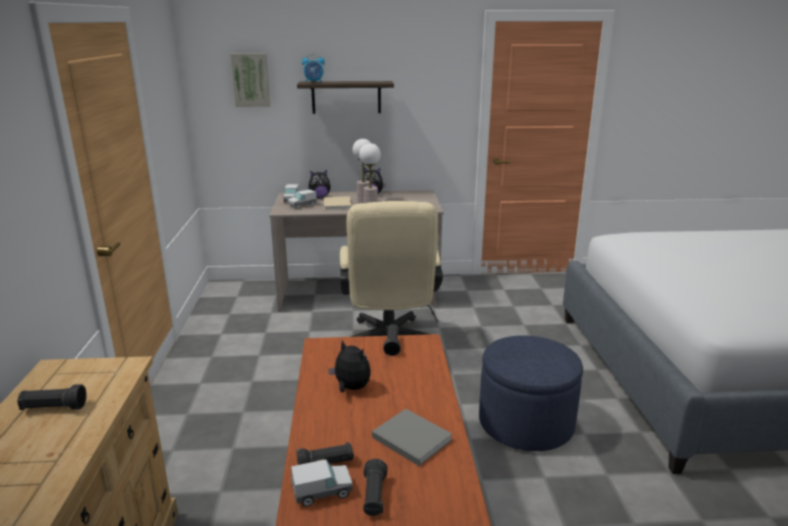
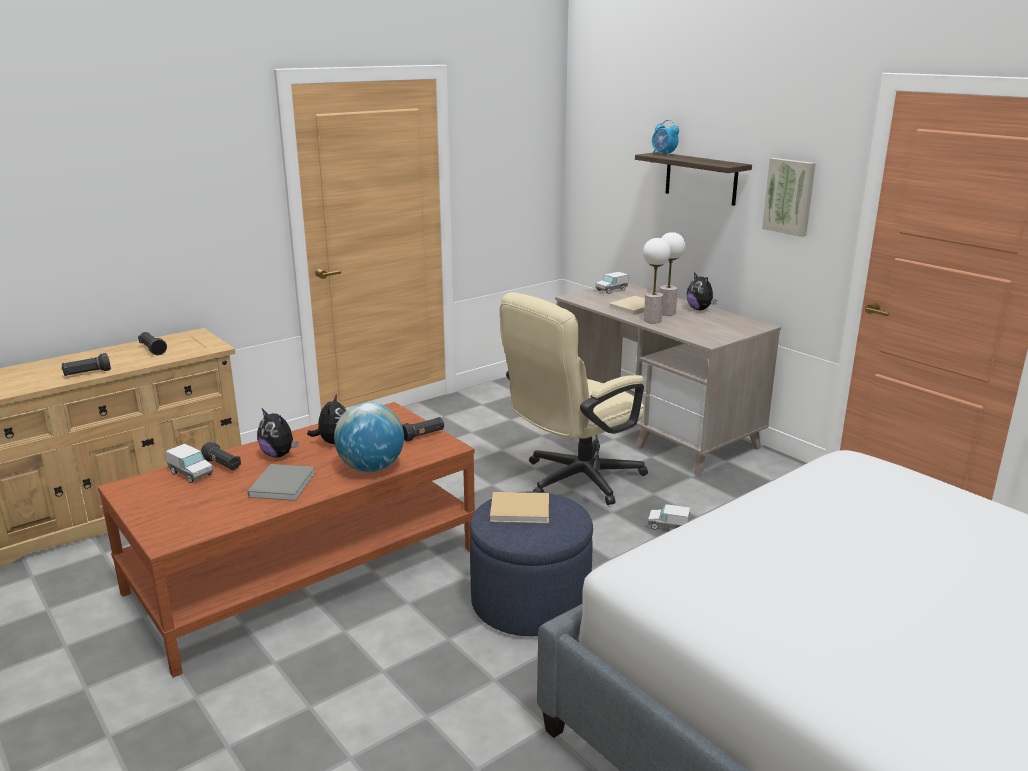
camera: 55 degrees right, 0 degrees up
(251, 80) = (616, 144): picture -> picture (790, 196)
(302, 205) = (604, 298): toy truck -> toy truck (668, 526)
(319, 197) = (642, 295): plush toy -> plush toy (279, 455)
(374, 497) = (198, 492): black flashlight -> black flashlight (87, 373)
(426, 385) = (371, 468): none -> globe
(520, 355) = (522, 510): none -> beige book

